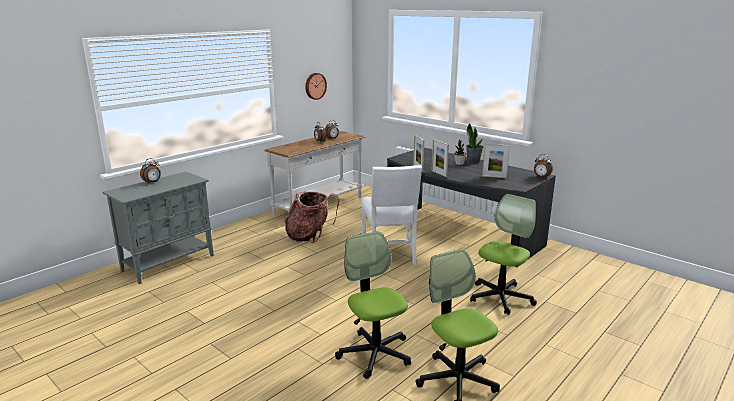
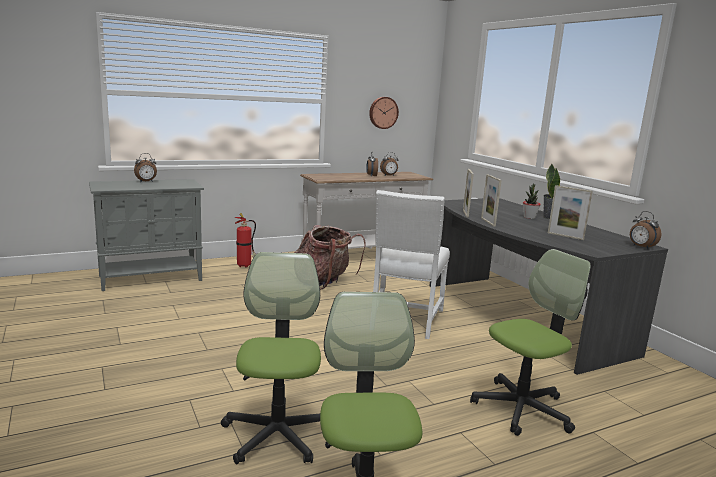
camera: 20 degrees right, 5 degrees down
(235, 234) = (245, 266): none -> fire extinguisher

